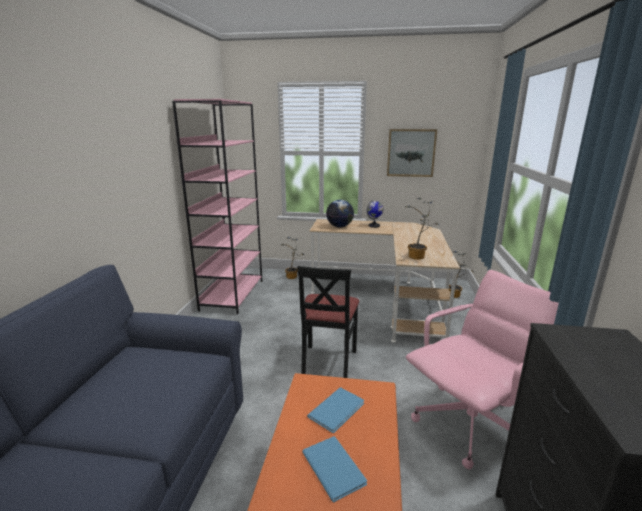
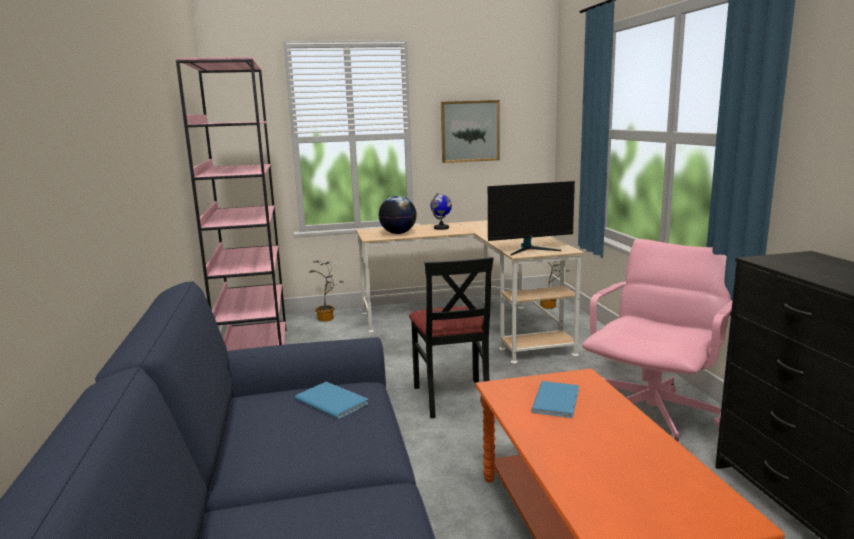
camera: 20 degrees left, 5 degrees down
(334, 466) = (599, 440): blue book -> blue book (332, 400)
(418, 257) = (530, 249): potted plant -> monitor

